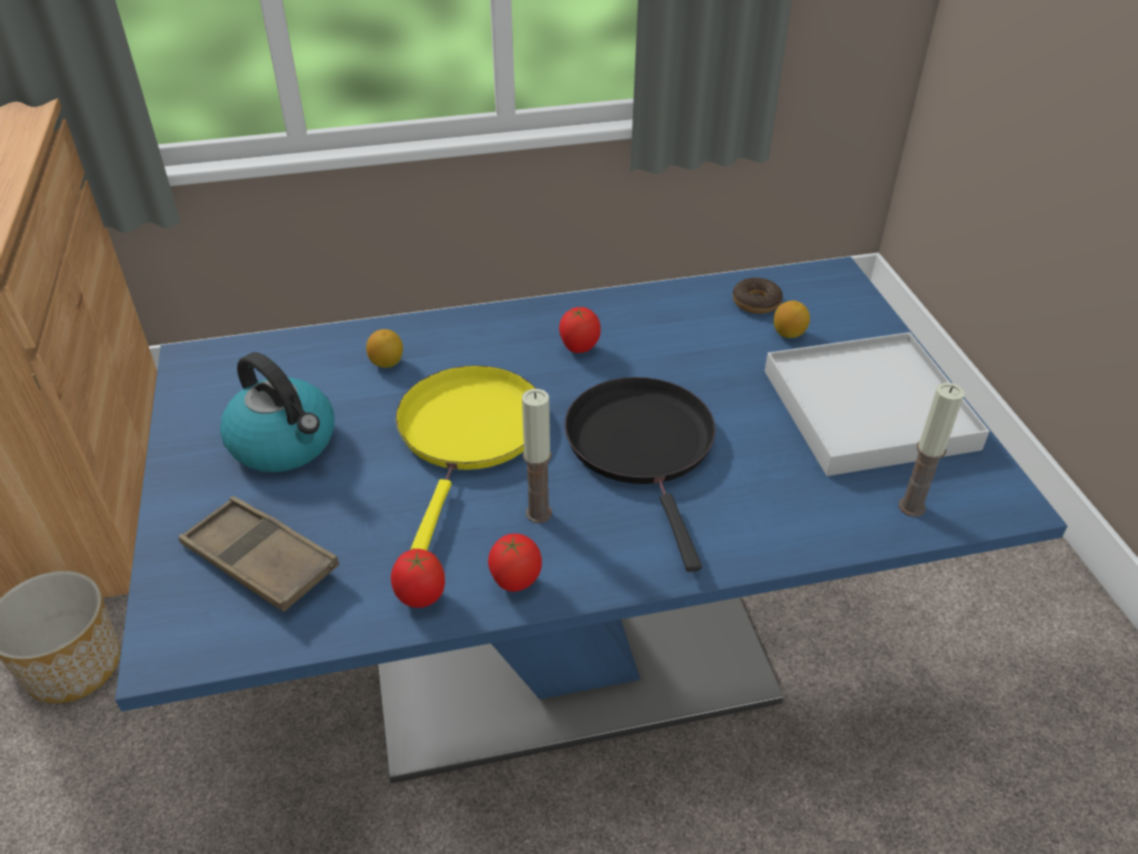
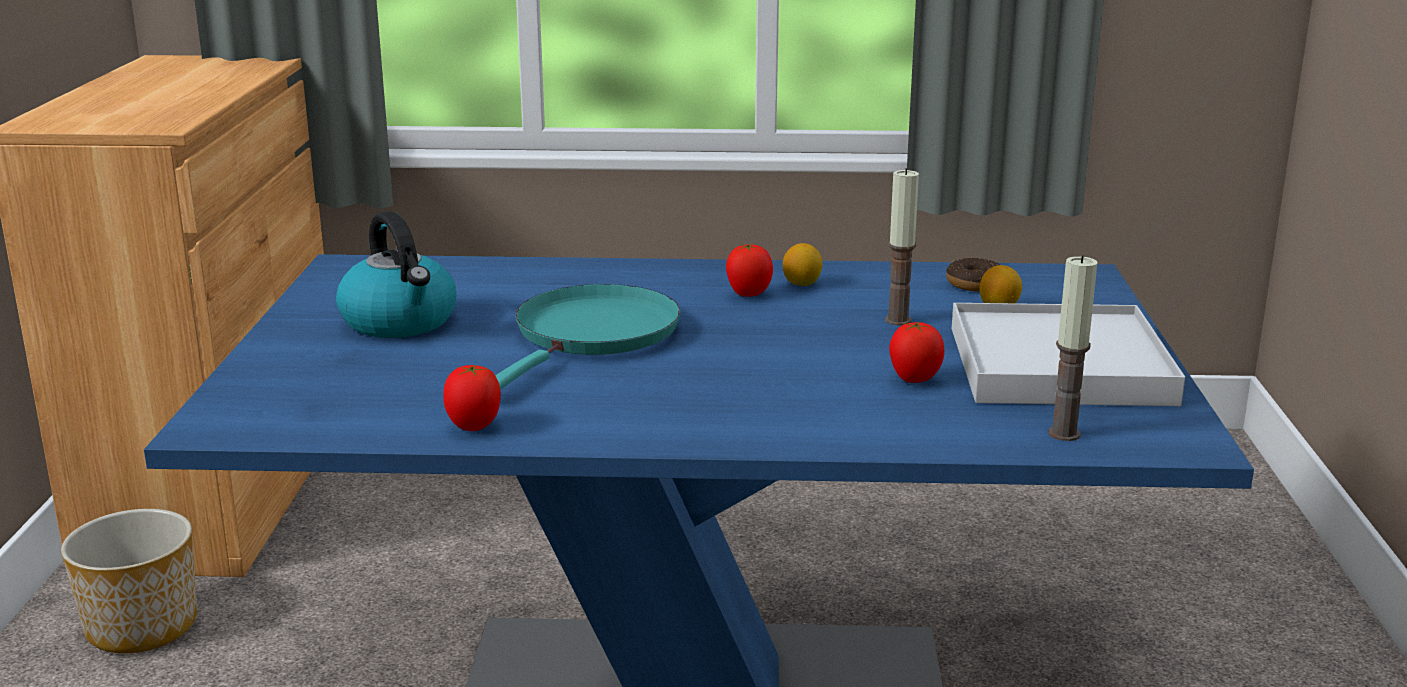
camera: 15 degrees right, 20 degrees down
(260, 560) = (330, 387): brown tray -> none
(387, 363) = (536, 285): lemon -> lemon (802, 284)
(469, 433) = (592, 335): yellow frying pan -> turquoise frying pan
(515, 582) = (578, 429): tomato -> tomato (914, 380)
(538, 513) = (632, 391): candle -> candle (898, 320)
(643, 446) = (776, 362): black frying pan -> none

